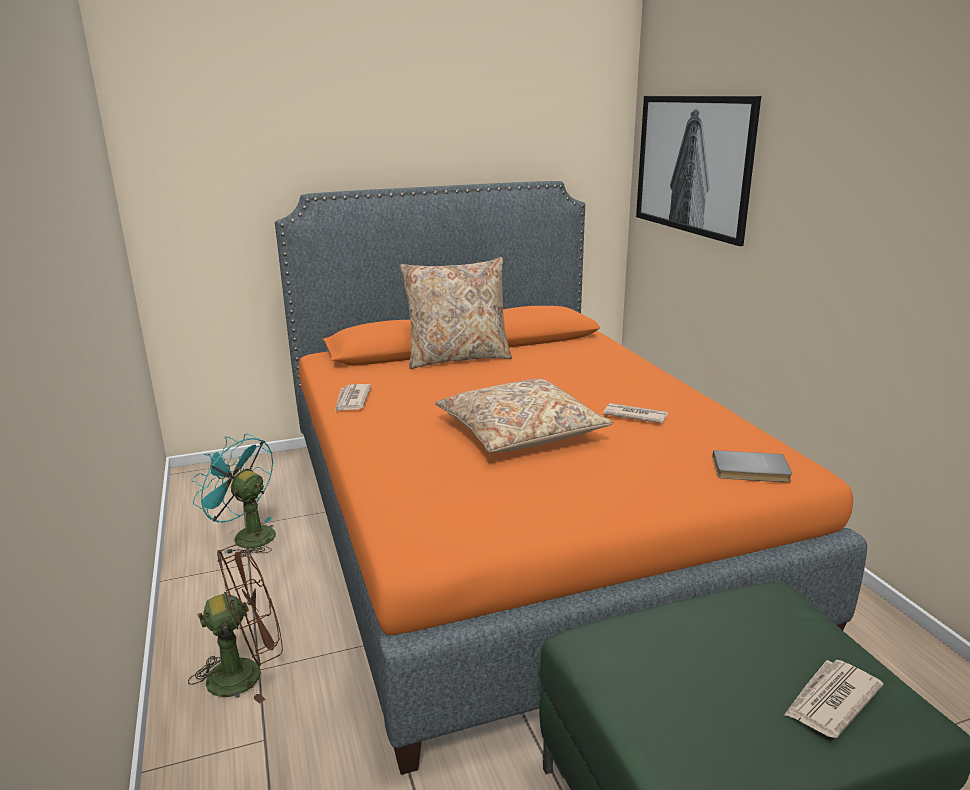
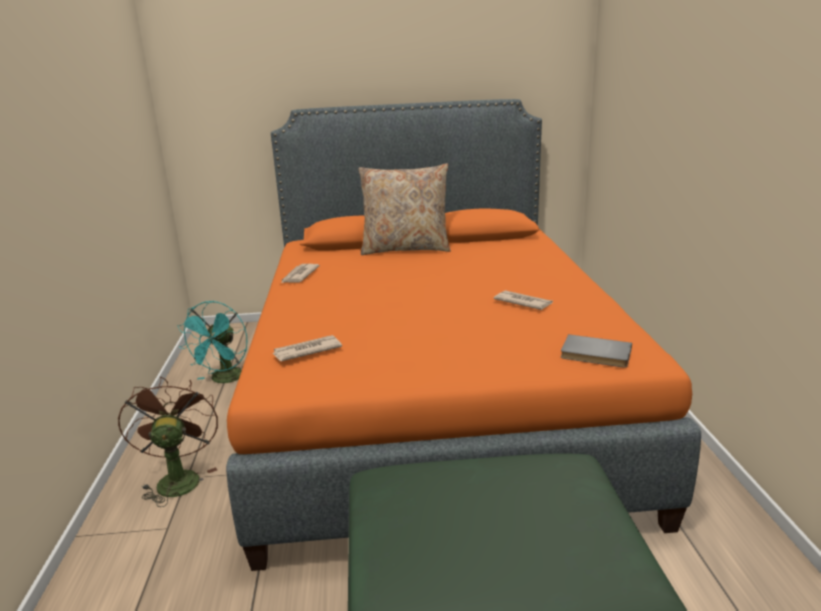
camera: 15 degrees right, 0 degrees up
(246, 536) = (225, 380): turquoise fan -> turquoise fan turned 120 degrees counterclockwise
(246, 672) = (177, 478): brown fan -> brown fan turned 90 degrees counterclockwise
(520, 432) = (414, 308): beige pillow -> none
(692, 165) = (630, 81): picture -> none
(830, 701) = (557, 555): newspaper -> newspaper (306, 351)

